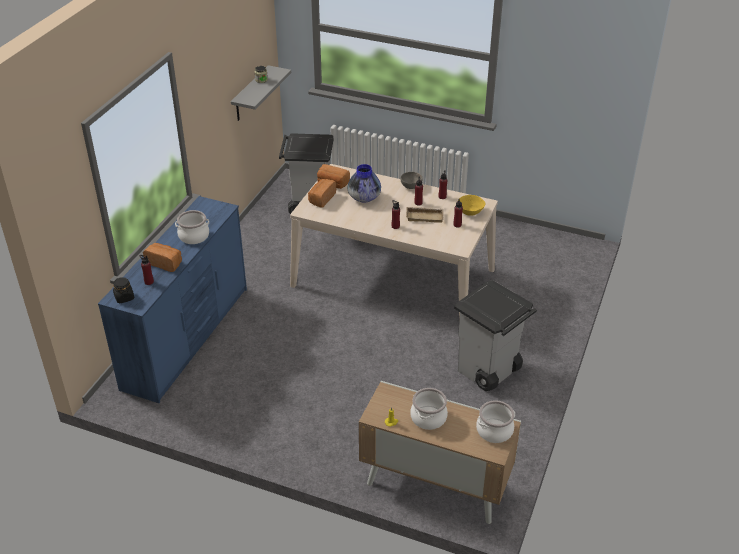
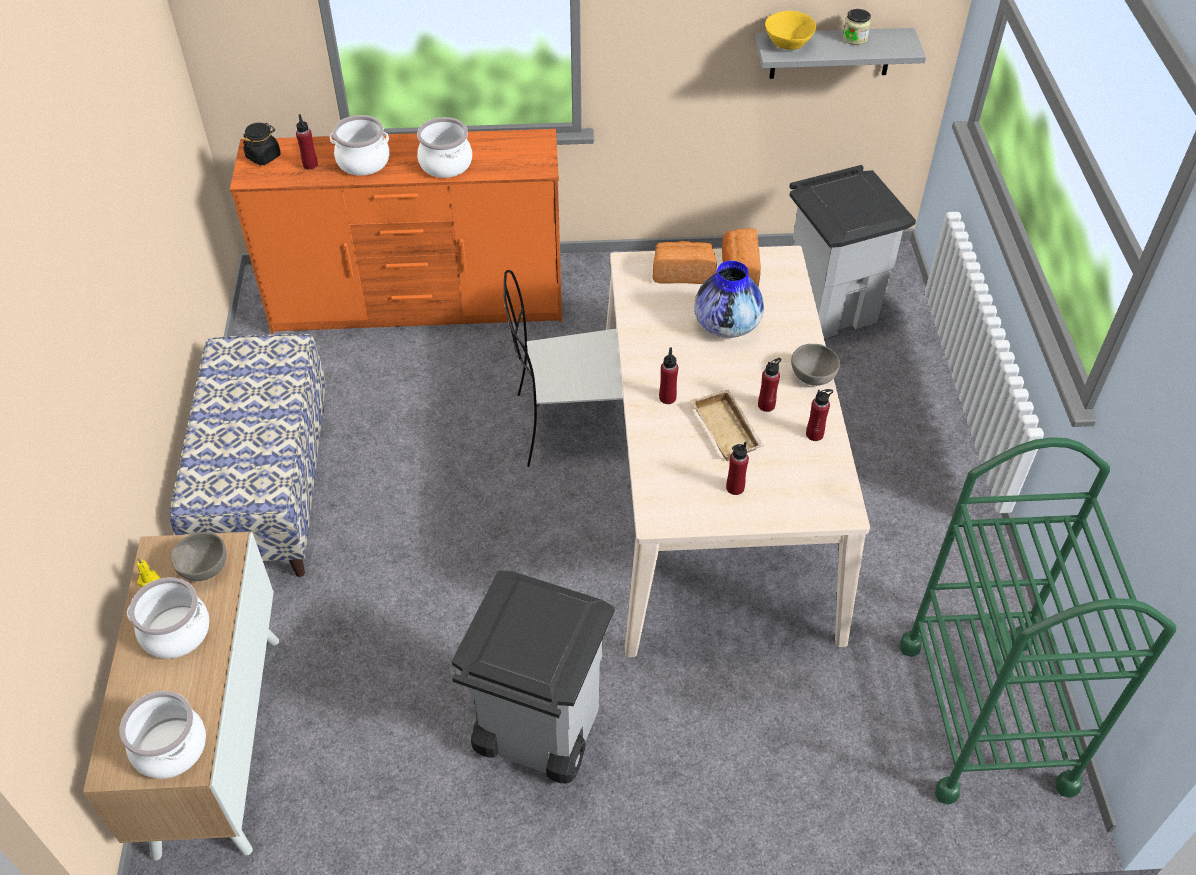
camera: 65 degrees right, 10 degrees up
(165, 263) = (363, 162): bread -> cooking pot
(187, 337) = (419, 304): blue dresser -> orange dresser
(281, 431) = (267, 489): none -> bench
(320, 307) = (573, 425): none -> white chair
(394, 401) = (203, 568): none -> grey bowl
(470, 212) = (793, 495): yellow bowl -> yellow bowl (787, 44)
(544, 247) = (985, 715): none -> green cart

